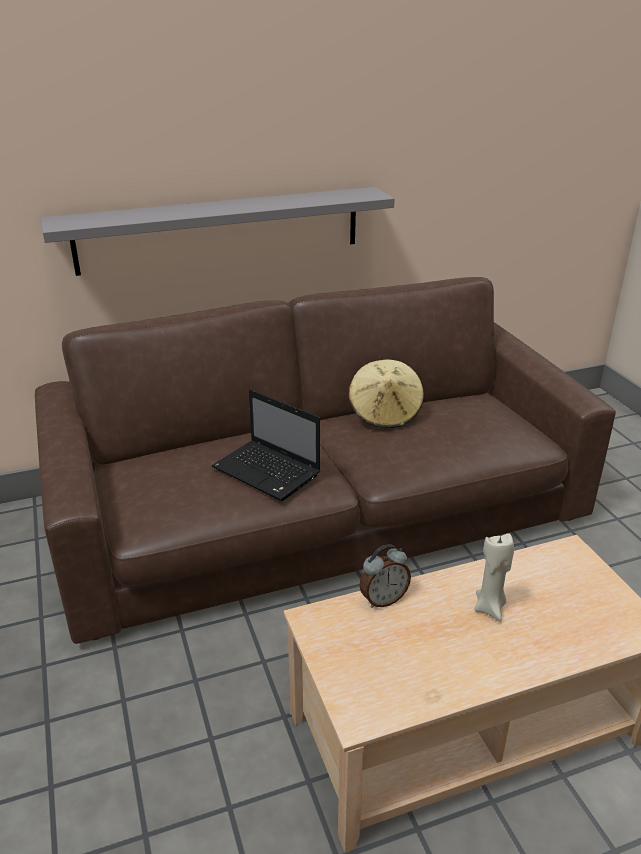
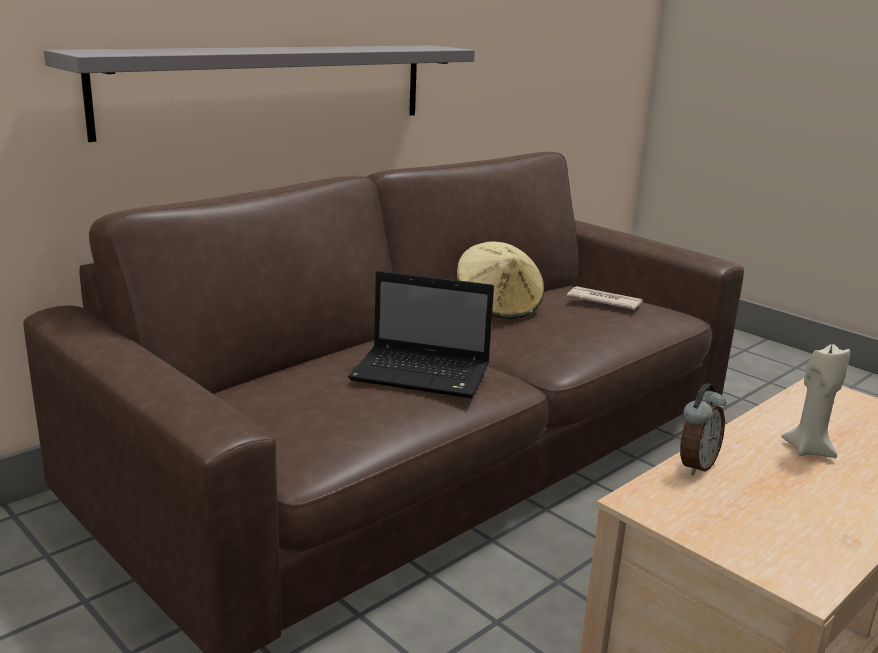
camera: 25 degrees left, 10 degrees down
(476, 421) = (603, 301): none -> newspaper

